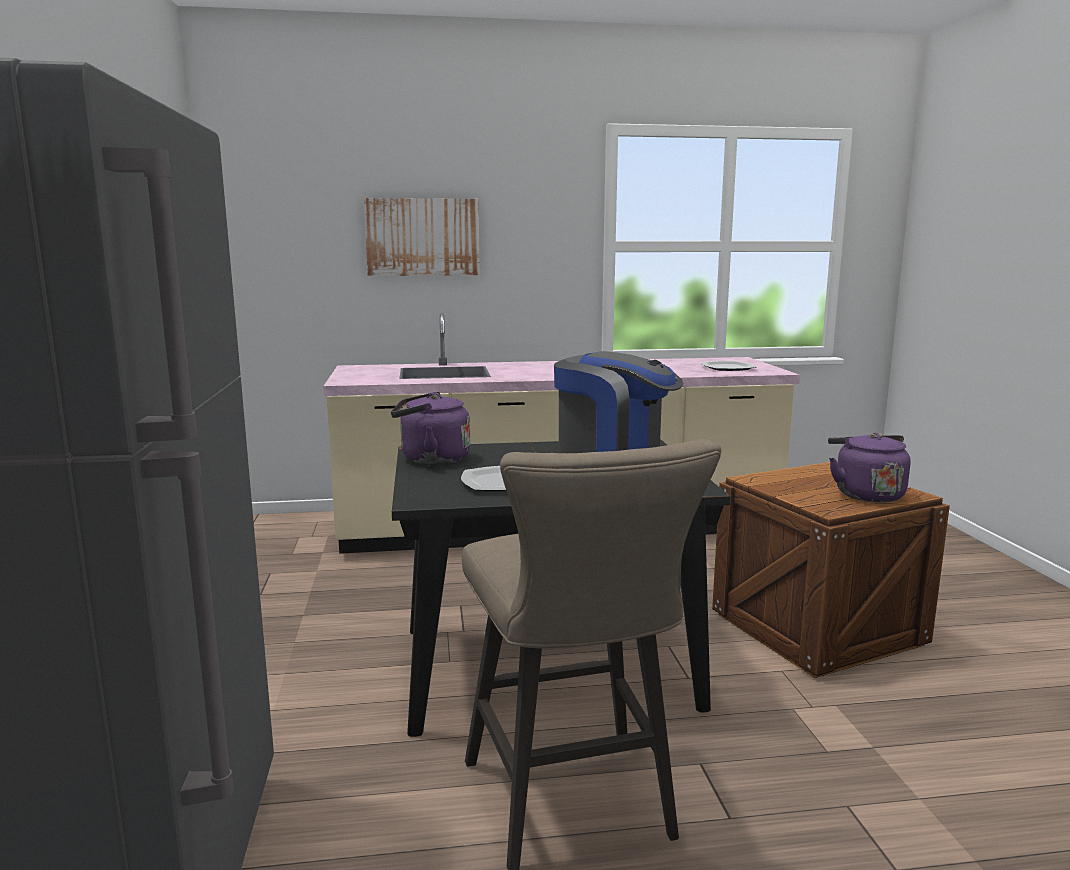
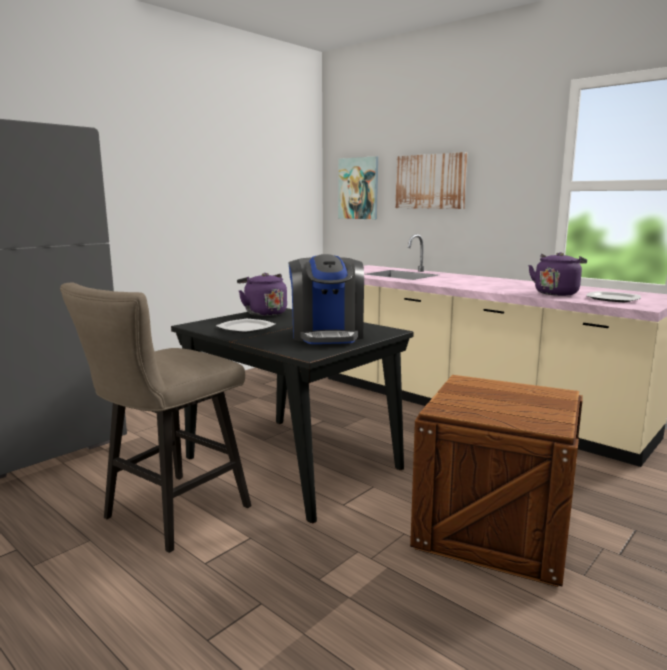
camera: 50 degrees right, 0 degrees up
(287, 245) = (358, 188): none -> picture
(865, 494) = (511, 413): purple kettle -> purple kettle (556, 293)

